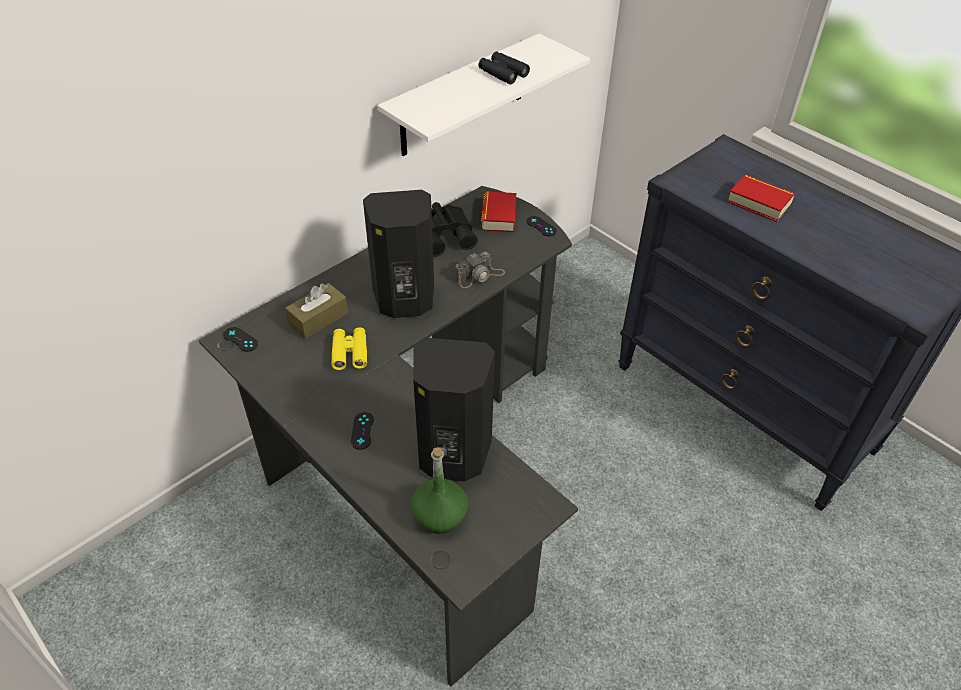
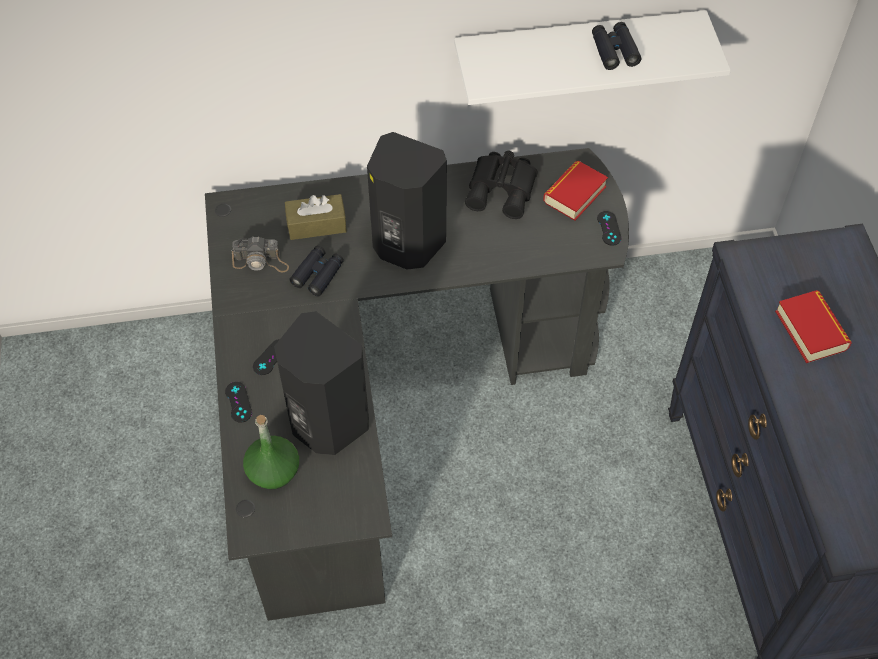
camera: 35 degrees right, 10 degrees up
(240, 339) = (237, 211): black game controller -> black game controller (238, 402)
(350, 352) = (318, 274): yellow binoculars -> black binoculars
(479, 276) = (498, 254): camera -> camera (261, 261)

